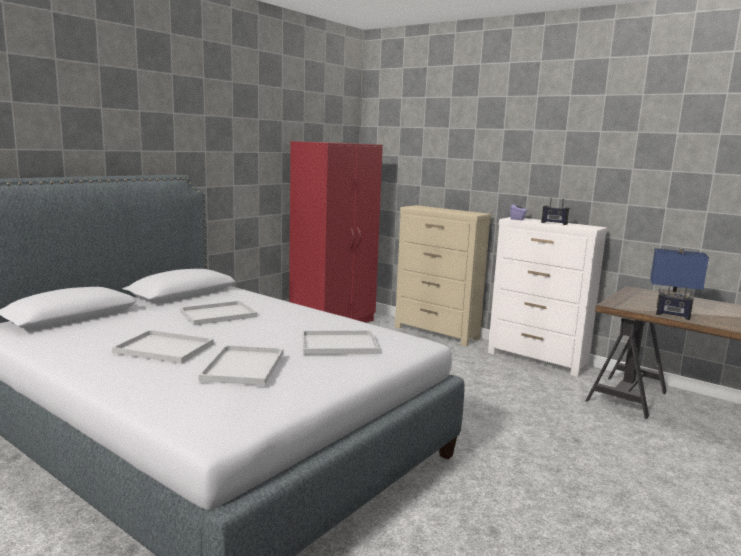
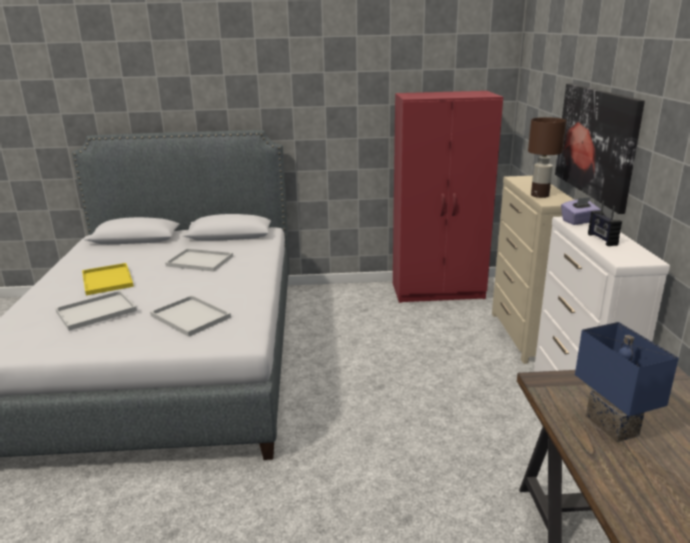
camera: 50 degrees right, 10 degrees up
(166, 348) = (108, 280): white tray -> yellow tray
(457, 212) = (540, 195): none -> brown table lamp
(494, 169) = (596, 143): none -> picture
(673, 316) = (575, 434): radio -> none

